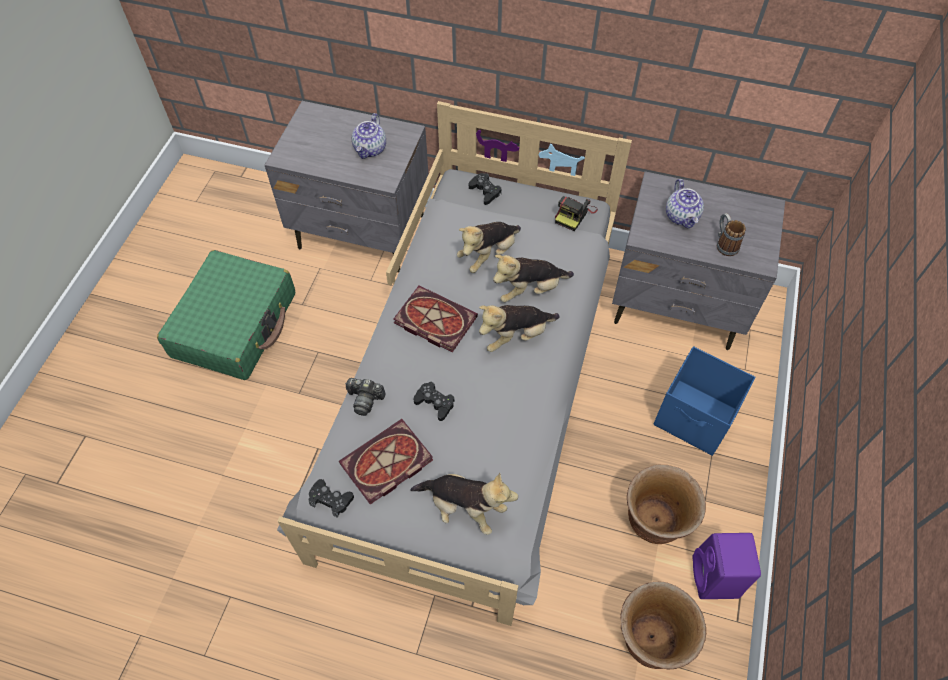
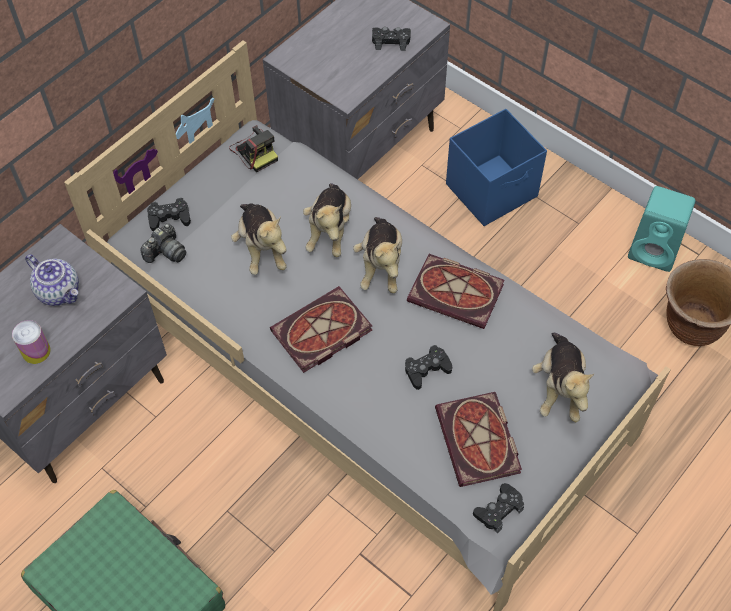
camera: 65 degrees left, 0 degrees up
(319, 158) = (36, 351): none -> can
(365, 399) = (389, 436): camera -> camera (166, 252)
(464, 508) = (559, 388): plush toy -> plush toy turned 135 degrees clockwise
(518, 399) = (458, 293): none -> book
(654, 521) = (582, 272): brown planter -> none
(682, 216) = (339, 56): teapot -> none
(716, 579) = (655, 251): purple speaker -> turquoise speaker
(724, 244) = (391, 41): mug -> black game controller

